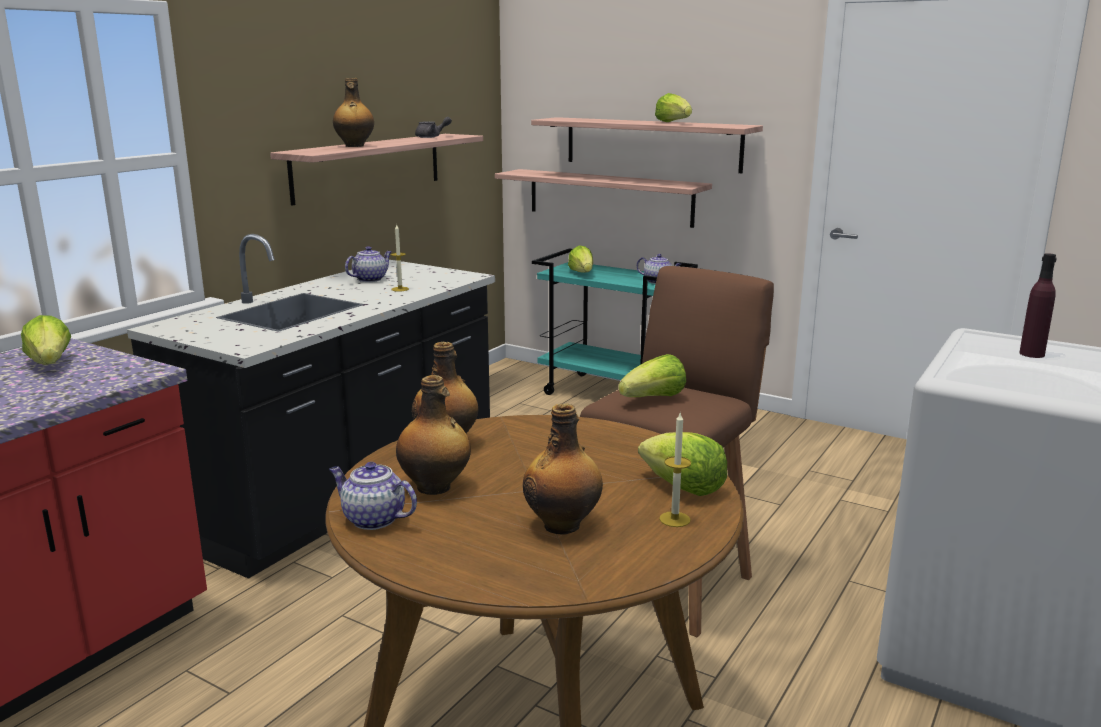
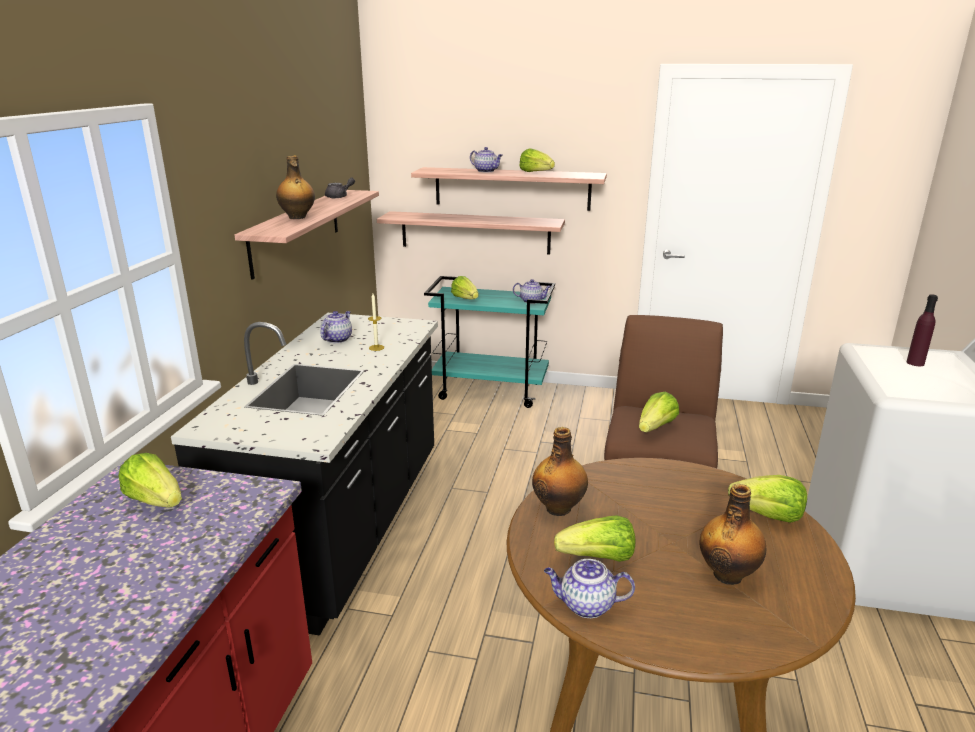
camera: 20 degrees left, 5 degrees up
(435, 487) = (598, 558): bottle -> lettuce
(618, 120) = (486, 171): none -> teapot
(674, 519) = (794, 549): candle -> none

